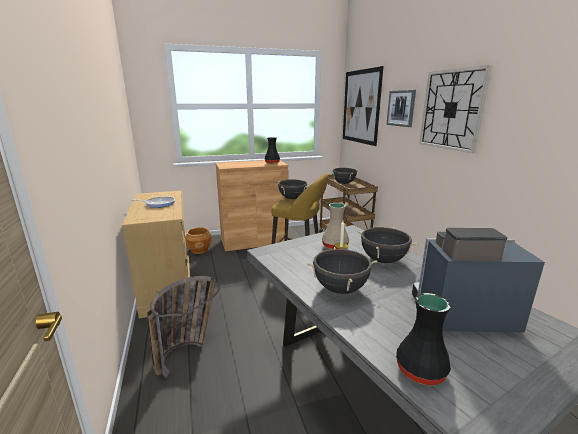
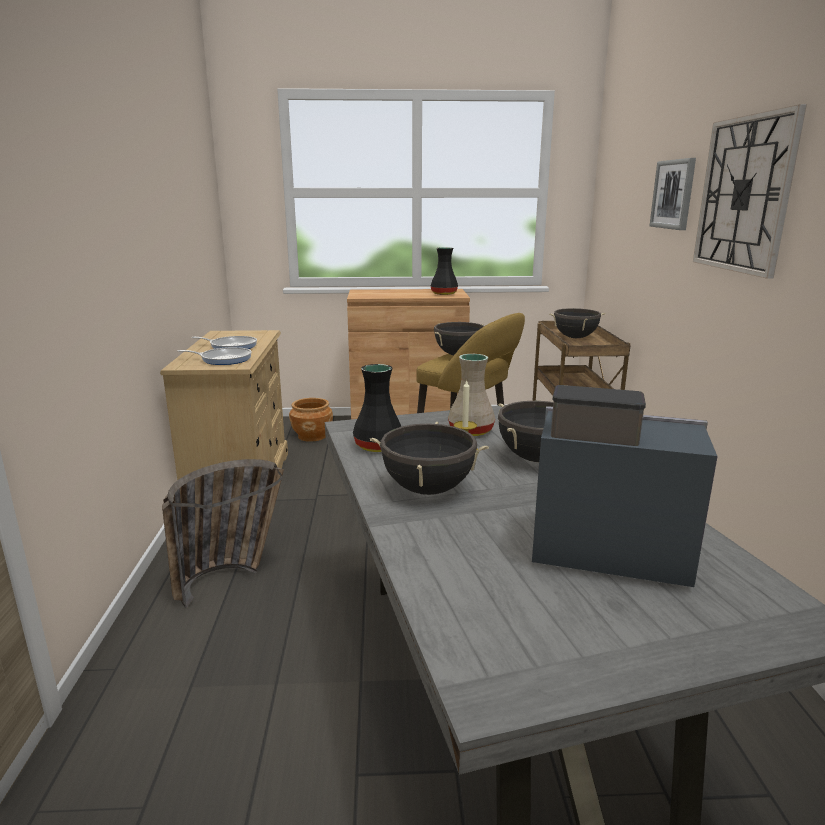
camera: 15 degrees right, 0 degrees up
(160, 213) = (223, 359): none -> frying pan
(360, 107) = (618, 194): picture -> none
(421, 372) = (461, 609): black vase -> black vase (378, 446)

